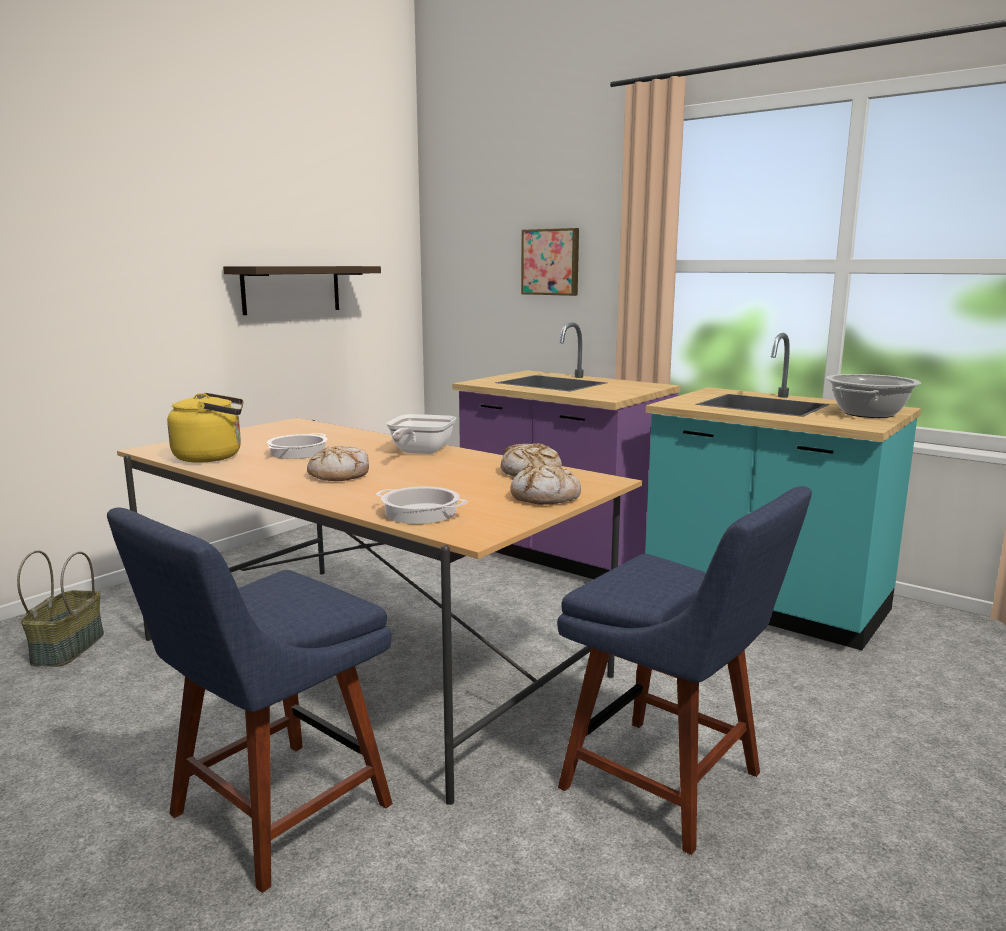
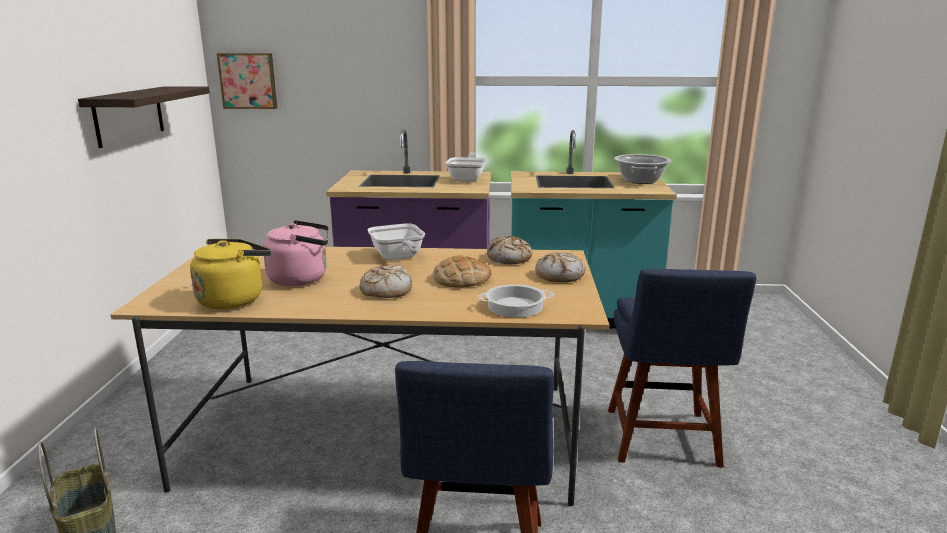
camera: 35 degrees left, 5 degrees up
(298, 453) = (302, 278): cooking pot -> pink kettle
(432, 480) = (461, 279): none -> bread
(551, 262) = (356, 77): picture -> picture (248, 80)
(630, 388) = (467, 179): none -> frying pan
(670, 784) = (662, 440): blue chair -> blue chair turned 90 degrees clockwise

